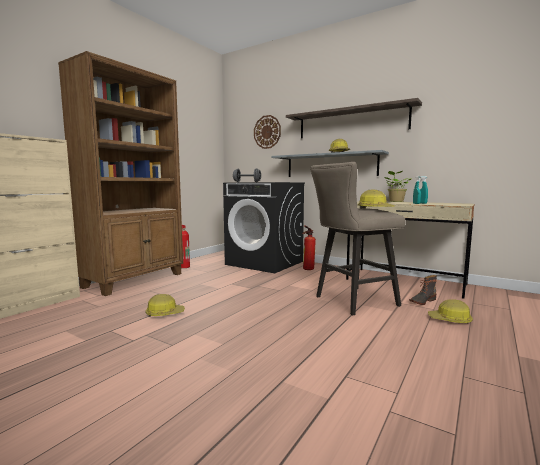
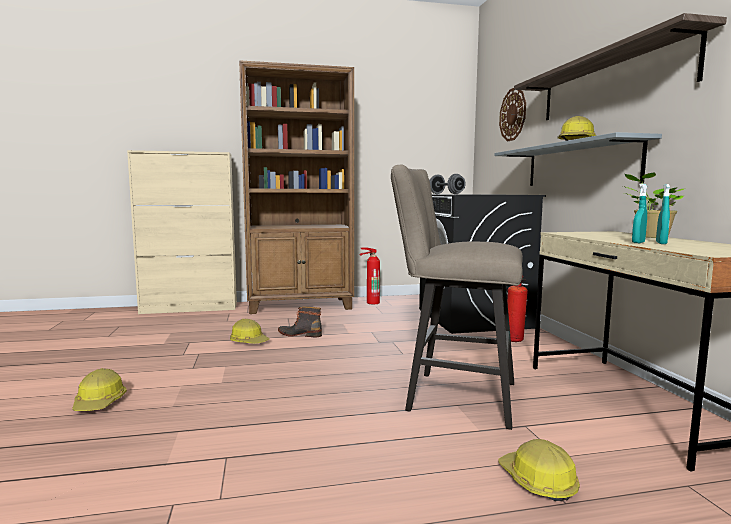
camera: 45 degrees right, 0 degrees up
(375, 209) = (481, 244): hard hat -> hard hat (100, 403)
(422, 301) = (575, 439): boot -> boot (300, 334)

